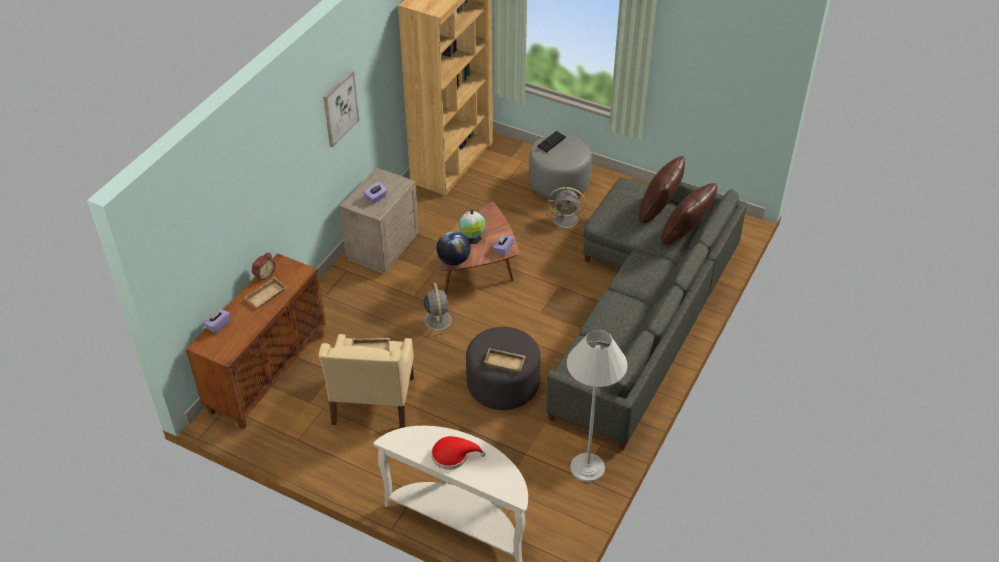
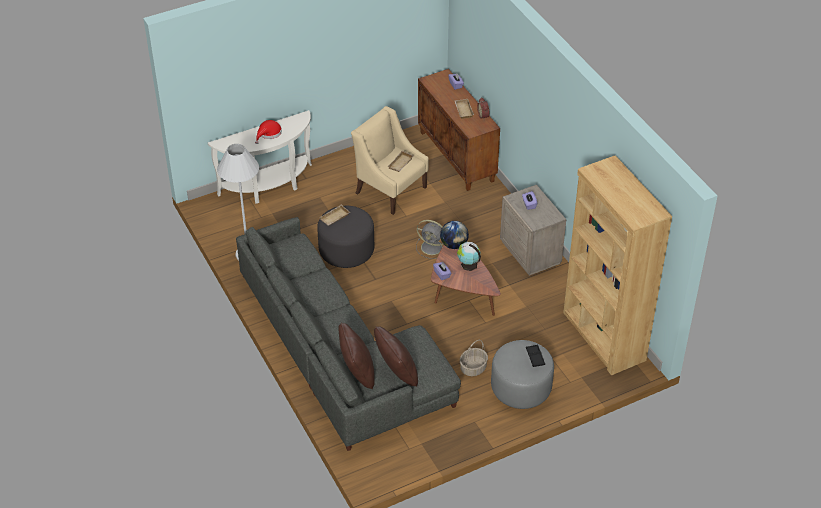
camera: 125 degrees right, 0 degrees up
(340, 108) = (562, 137): picture -> none
(567, 219) = (473, 368): grey fan -> basket

